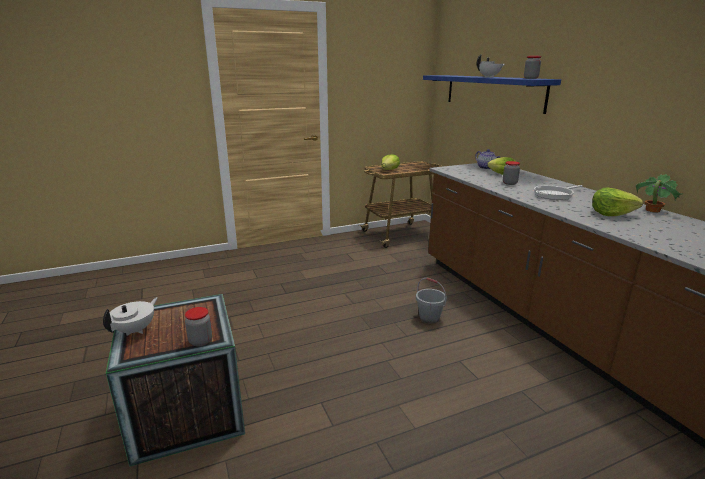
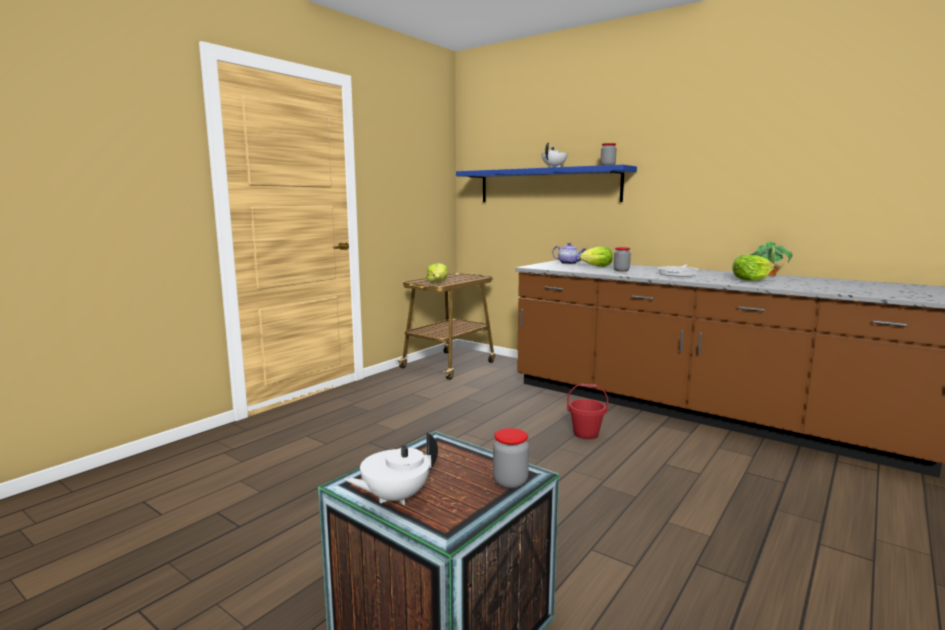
camera: 30 degrees left, 10 degrees down
(136, 330) = (394, 497): white teapot -> white teapot turned 120 degrees counterclockwise
(429, 318) = (586, 434): grey bucket -> red bucket

